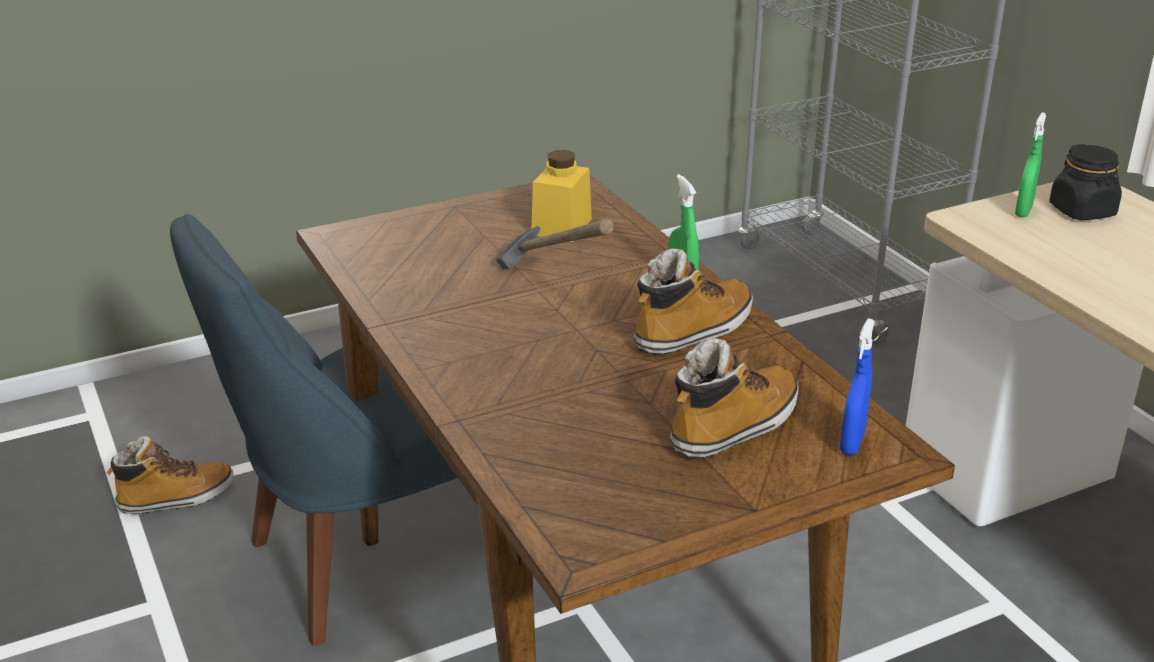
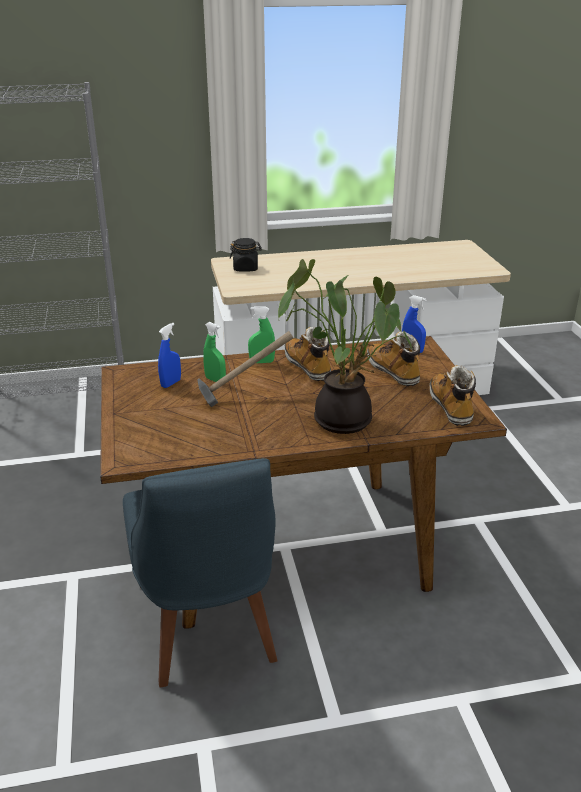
camera: 75 degrees left, 0 degrees up
(176, 498) = (82, 733): boot -> boot (451, 407)
(520, 391) = (344, 417): none -> potted plant
(561, 227) = (171, 383): yellow jar -> blue spray bottle
(1023, 211) = (237, 278): green spray bottle -> green spray bottle (215, 380)

